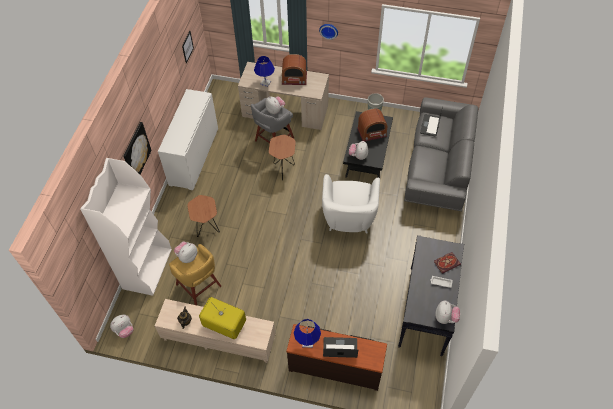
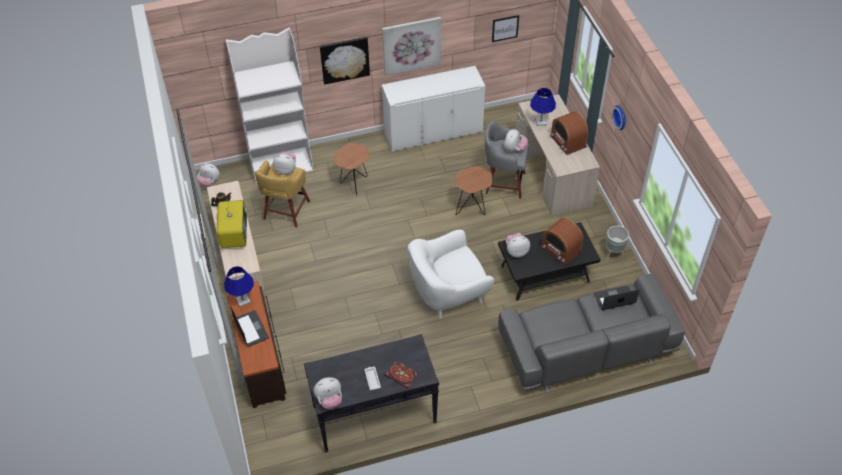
camera: 60 degrees right, 5 degrees down
(158, 105) = (411, 45): none -> picture

